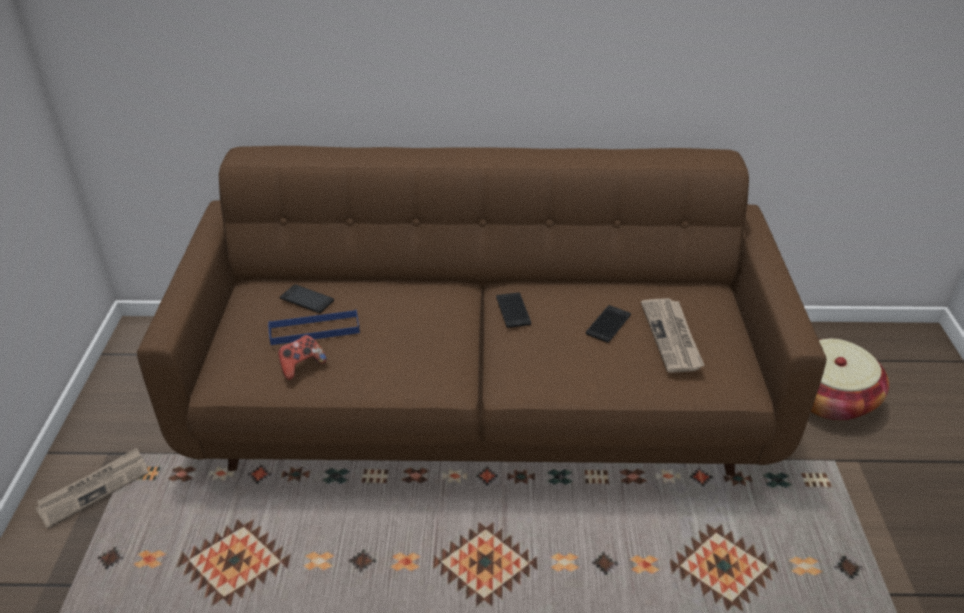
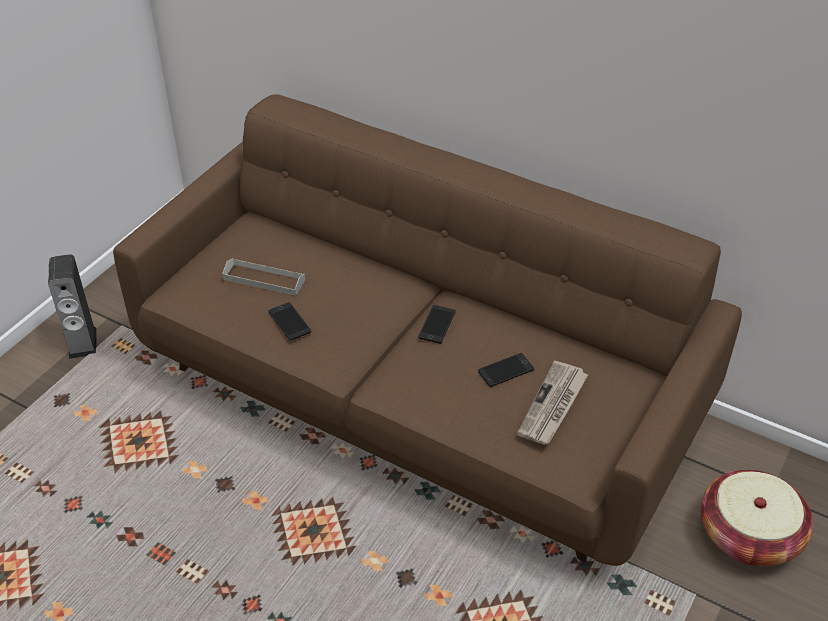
camera: 30 degrees right, 5 degrees up
(94, 489) = (83, 343): newspaper -> speaker
(301, 366) = (233, 306): game controller -> none
(307, 299) = (279, 249): phone -> phone (289, 322)
(314, 330) = (264, 279): blue tray -> grey tray

